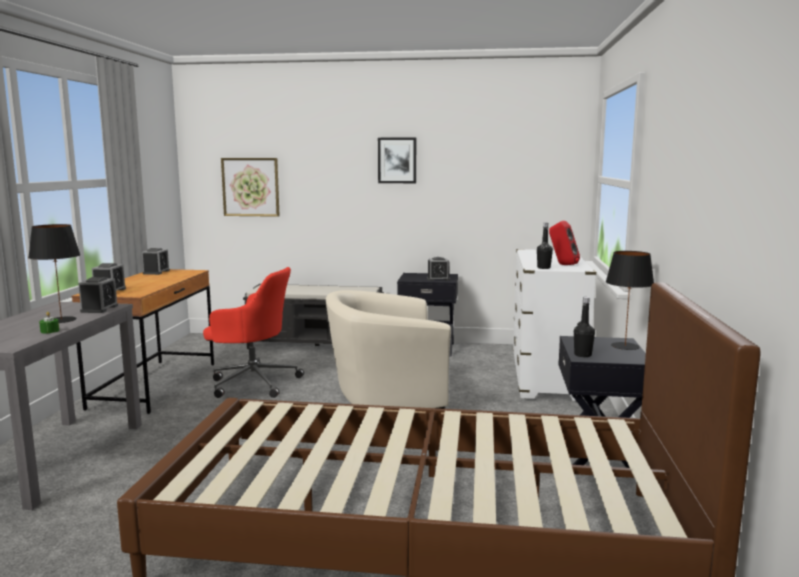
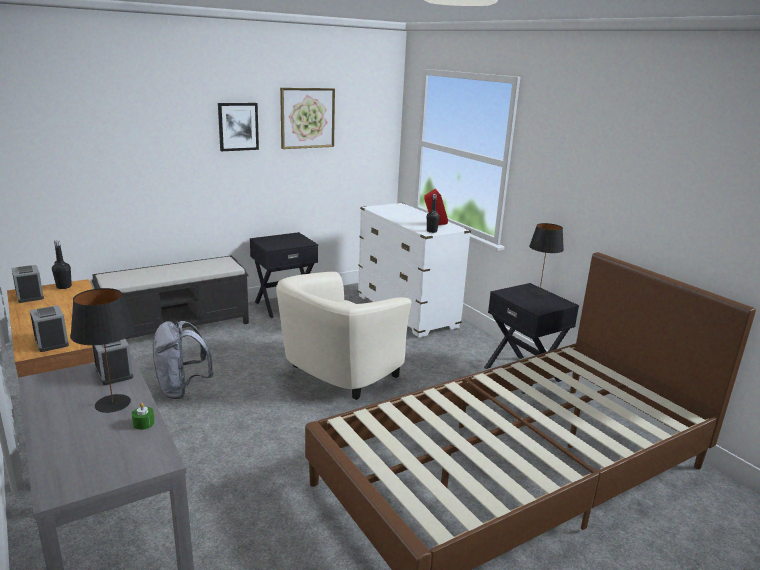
camera: 40 degrees left, 10 degrees up
(250, 187) = (67, 163): picture -> picture (307, 118)
(252, 382) = (182, 389): red office chair -> grey backpack
(438, 279) = (296, 242): alarm clock -> none
(582, 355) = (534, 307): black bottle -> black bottle (64, 286)

